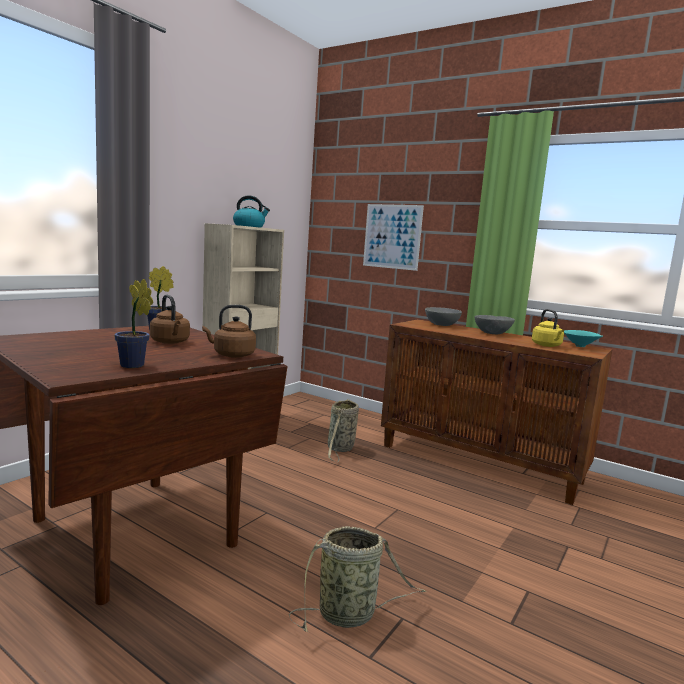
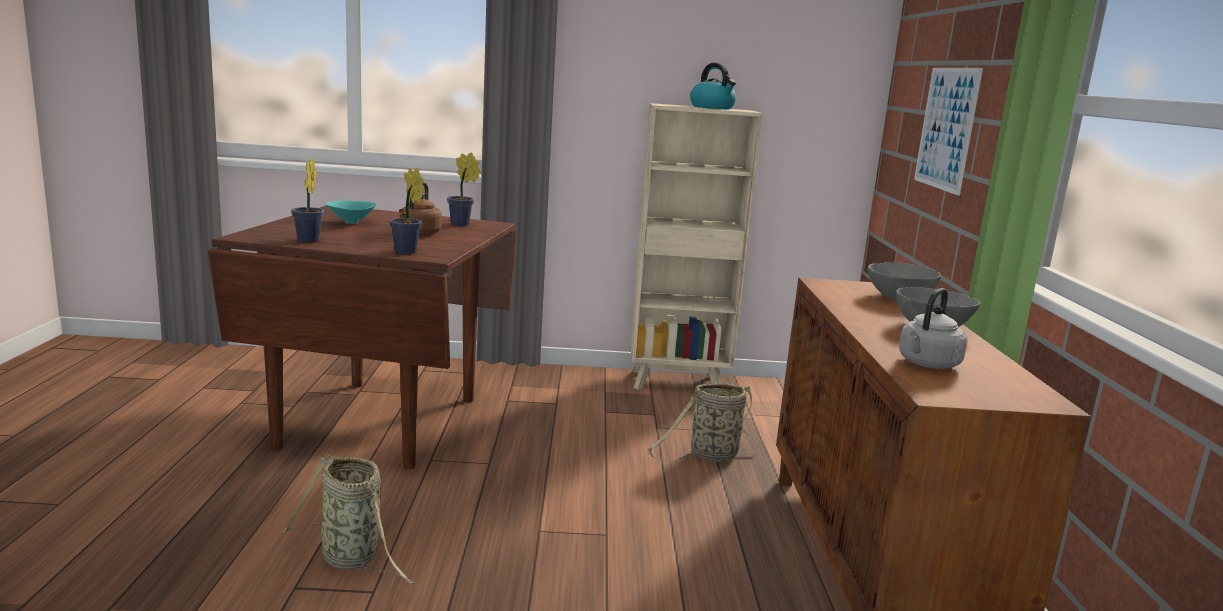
camera: 55 degrees right, 5 degrees up
(231, 355) = (407, 252): brown kettle -> potted plant
(547, 345) = (927, 364): yellow kettle -> grey kettle
(581, 346) = (1014, 389): turquoise bowl -> turquoise bowl (351, 223)

